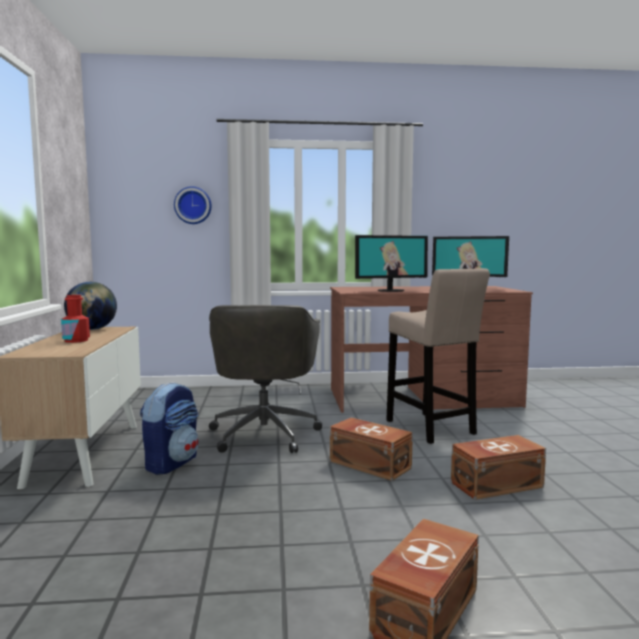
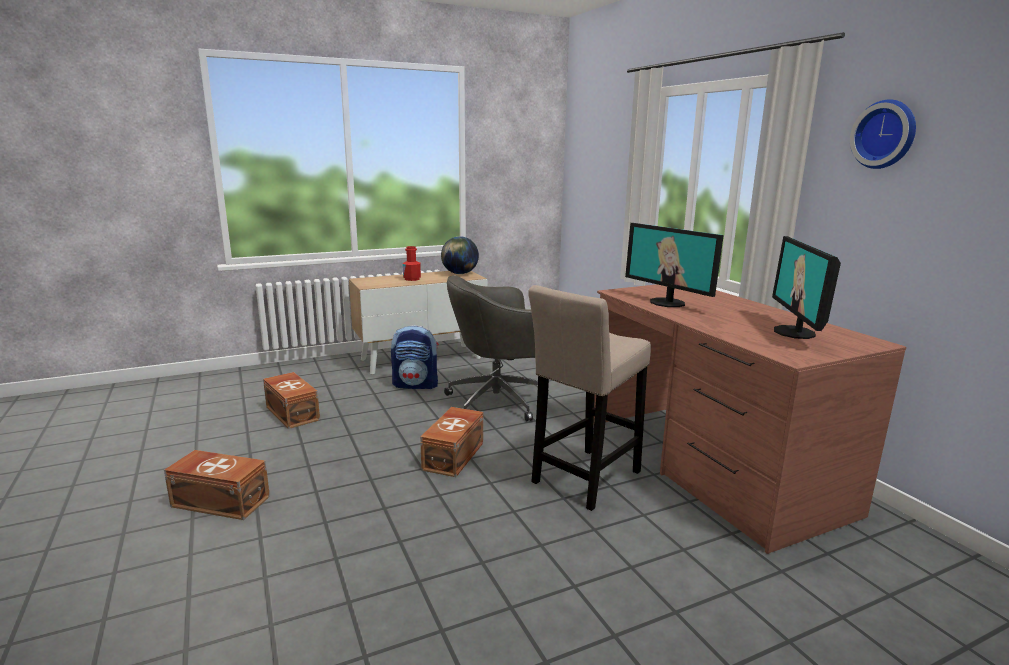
camera: 70 degrees right, 10 degrees up
(193, 205) = (616, 166): wall clock -> wall clock (885, 134)
(495, 484) = (436, 526): brown storage box -> brown storage box (293, 412)

